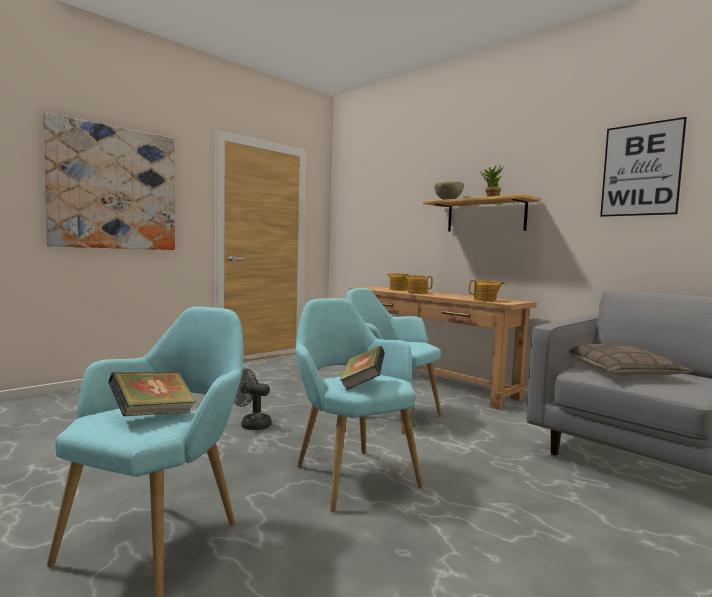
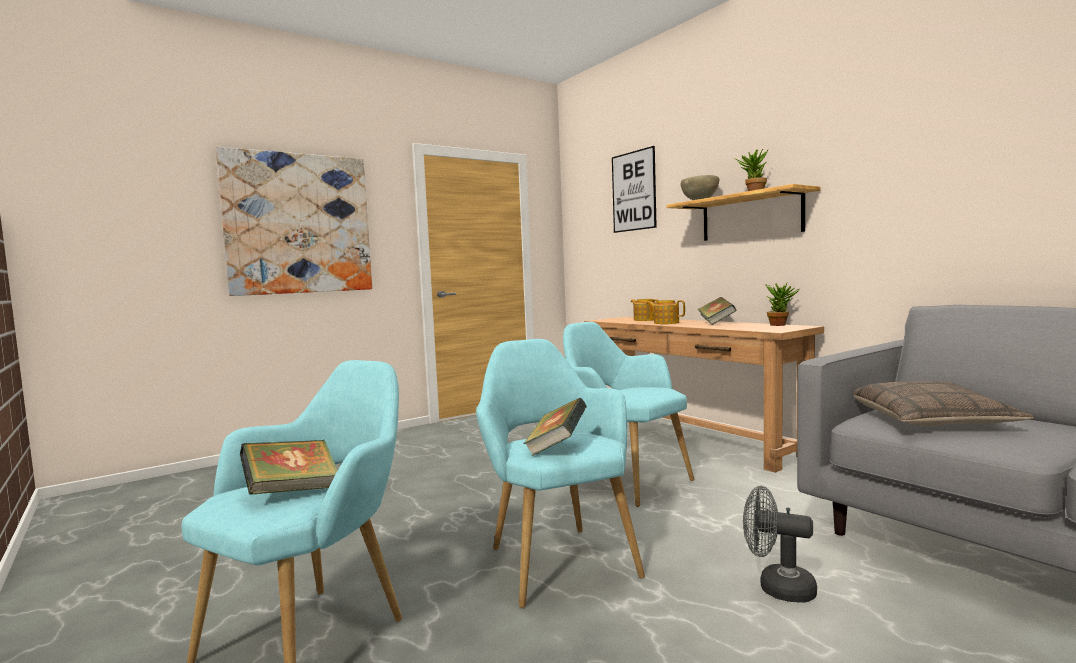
camera: 10 degrees right, 0 degrees up
(251, 425) = (452, 496): grey fan -> grey fan (777, 587)
(455, 295) = (716, 323): none -> book
(485, 300) = (751, 328): teapot -> none
(505, 299) = (781, 325): none -> potted plant
(641, 169) = (959, 134): picture -> picture (633, 191)

